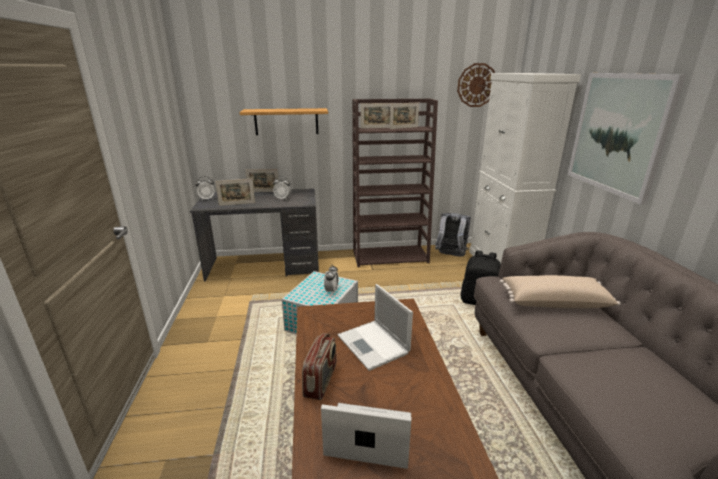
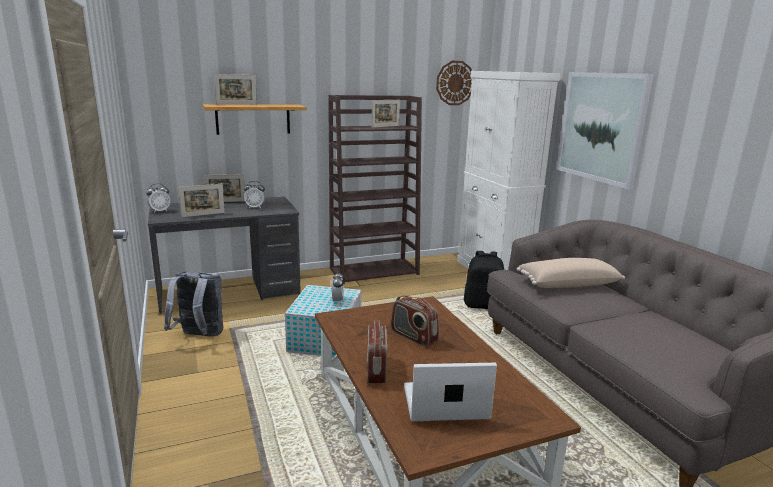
camera: 15 degrees left, 5 degrees down
(374, 345) = (413, 337): laptop -> radio
(376, 128) = (356, 126): picture frame -> picture frame (236, 104)
(450, 256) = (439, 266): grey backpack -> grey backpack (199, 336)

